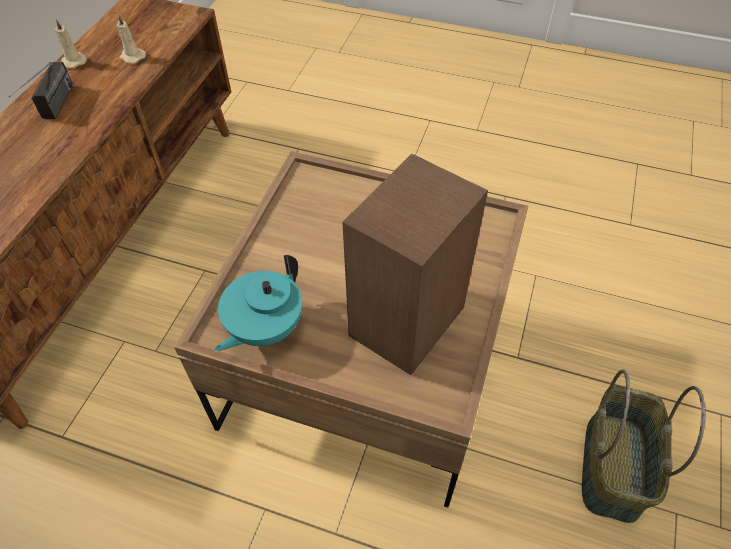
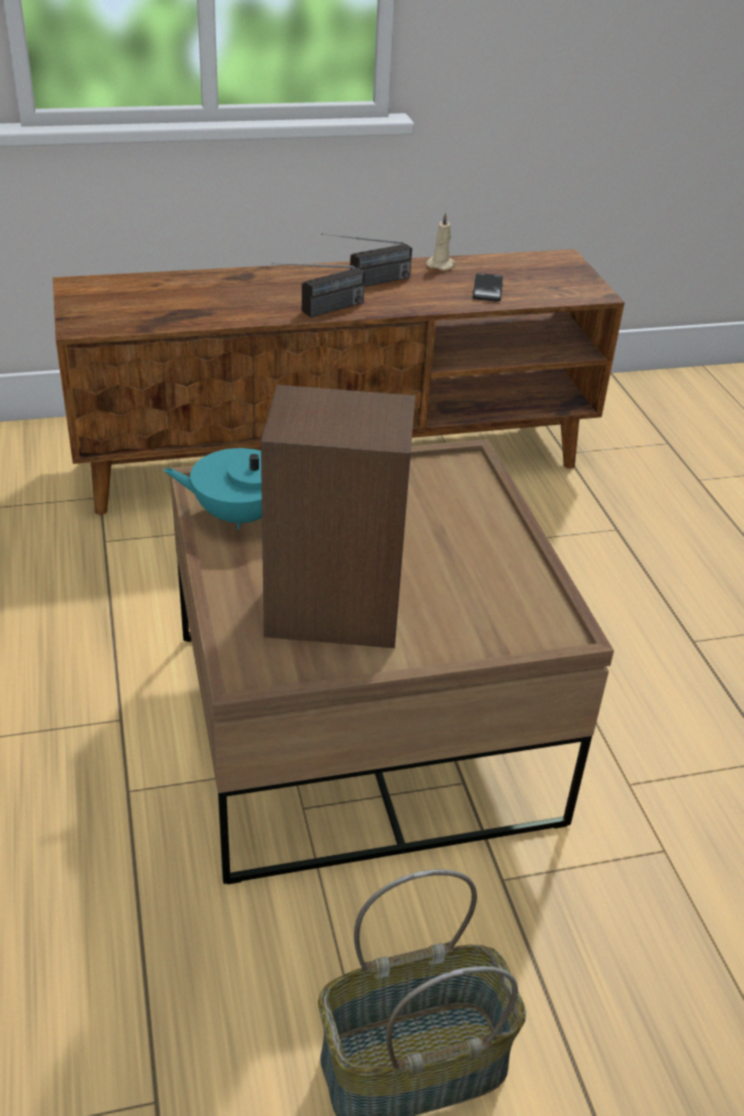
camera: 55 degrees right, 15 degrees down
(66, 155) = (319, 312): none -> radio
(132, 56) = (487, 289): beige candle -> phone

